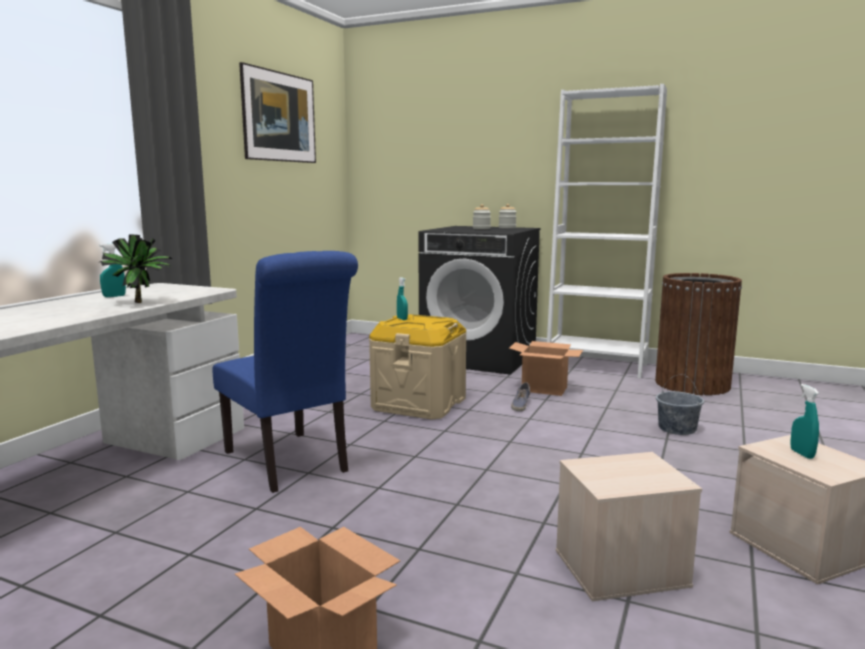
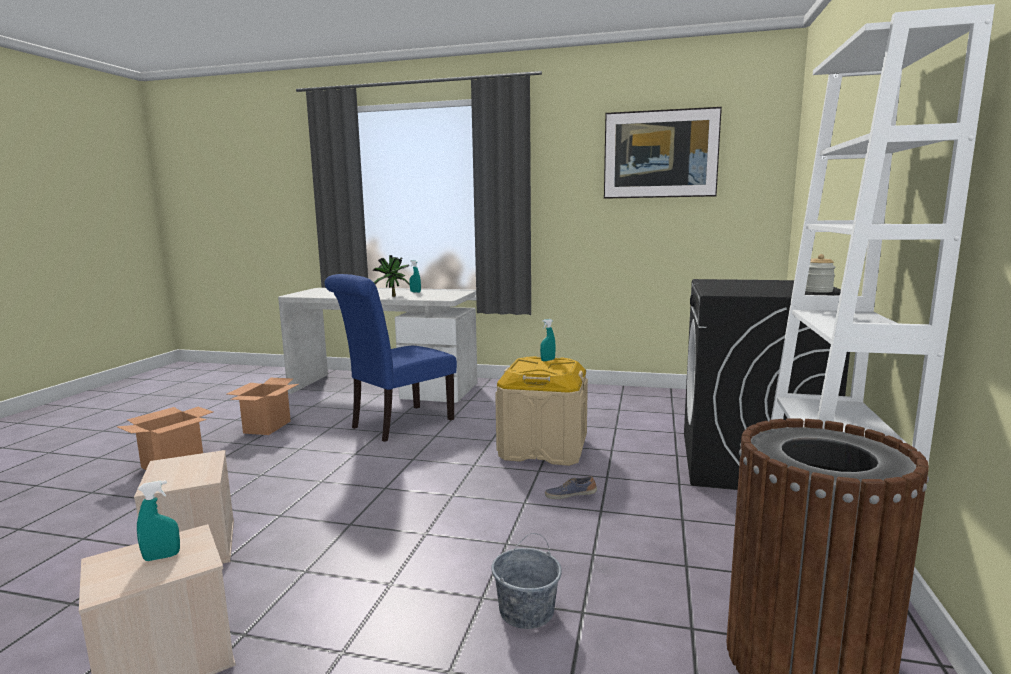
camera: 80 degrees right, 0 degrees up
(481, 228) = (771, 286): jar -> none
(545, 389) = (644, 509): cardboard box -> cardboard box (267, 427)

